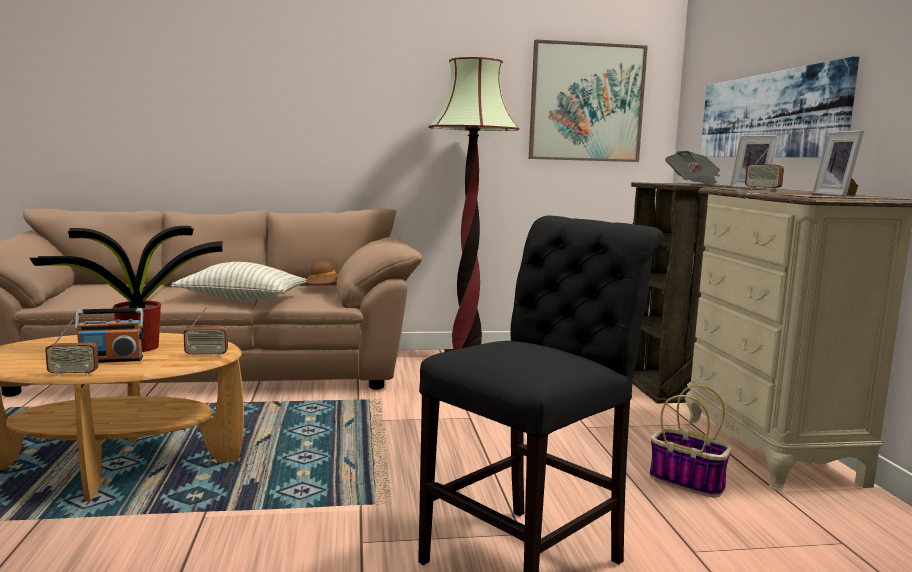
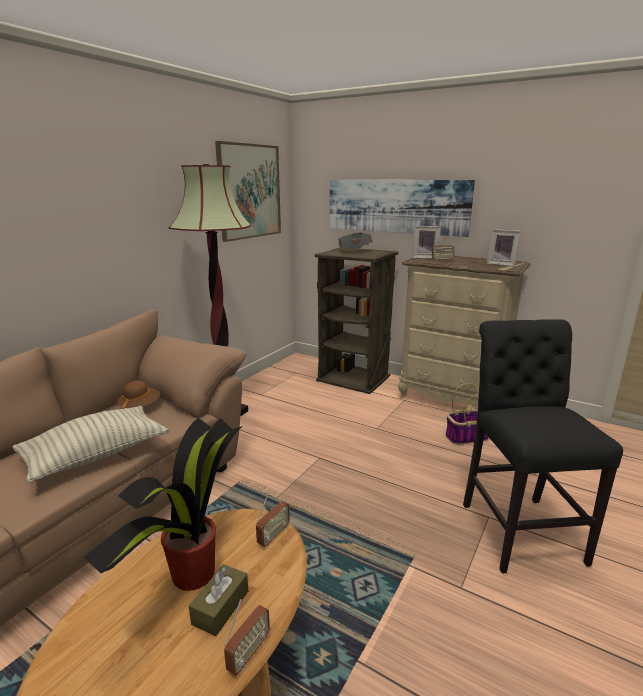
camera: 50 degrees left, 10 degrees up
(111, 360) = (220, 607): radio -> brown tissue box

